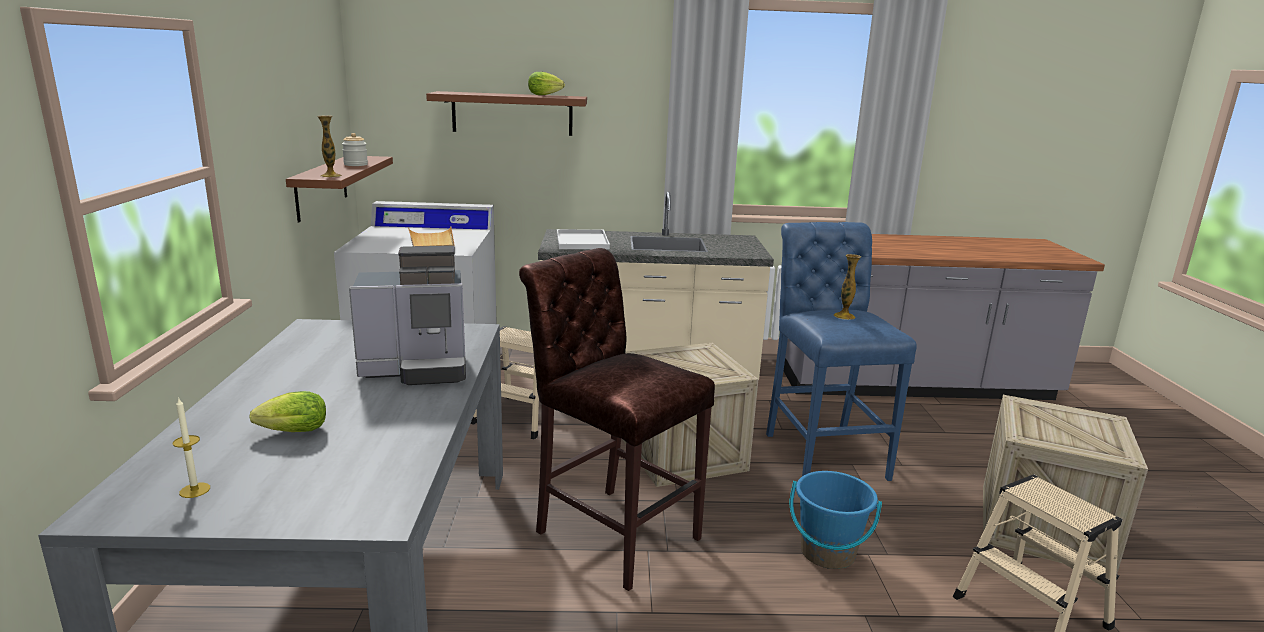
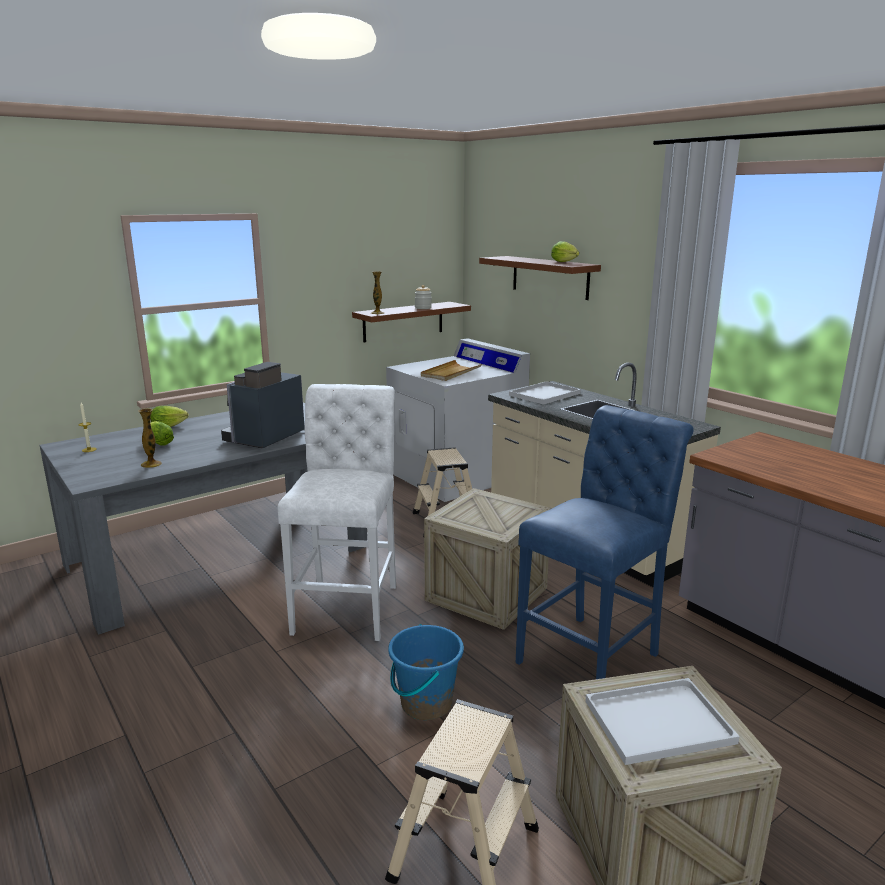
camera: 55 degrees right, 0 degrees up
(224, 408) = (170, 426): none -> lettuce
(418, 369) = (264, 438): coffee machine -> coffee machine turned 75 degrees clockwise
(612, 530) = (349, 605): brown stool -> white stool
(844, 316) = (590, 511): vase -> vase (151, 464)
(1066, 428) = (660, 720): none -> white tray

